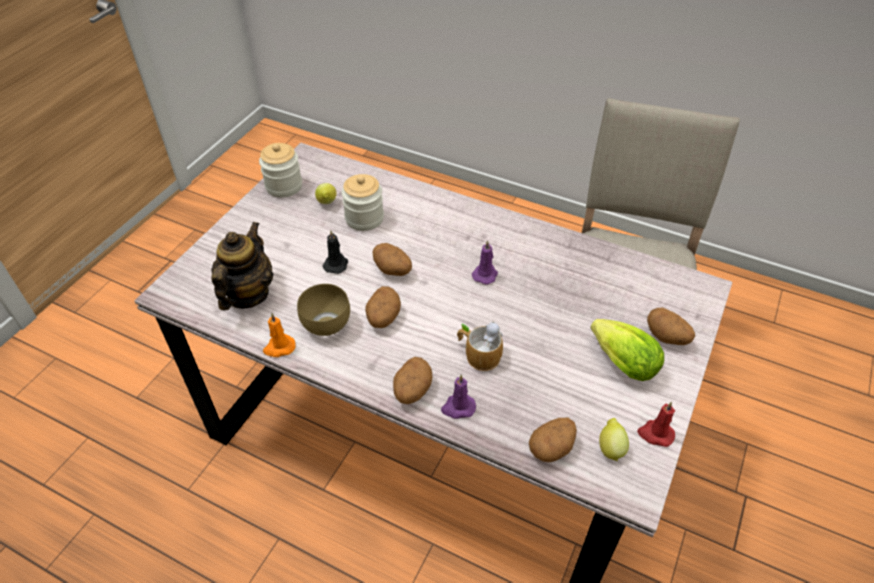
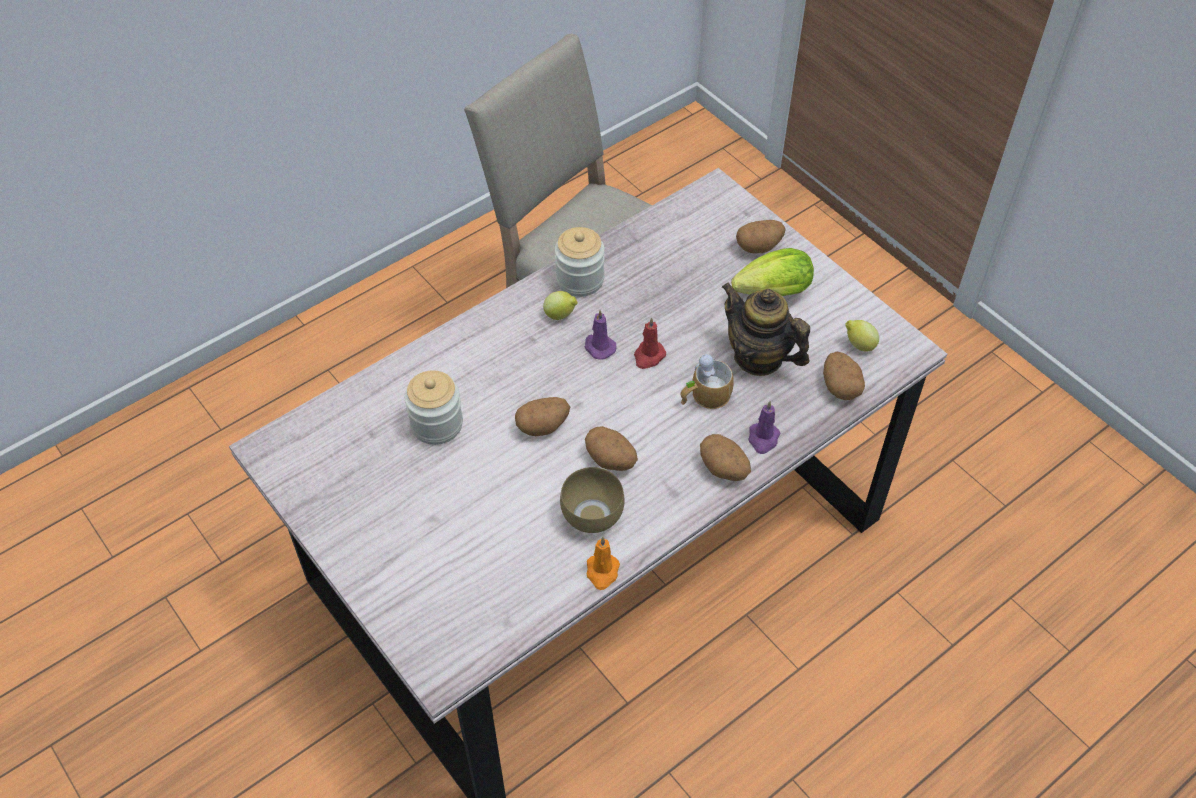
camera: 65 degrees left, 5 degrees up
(247, 294) = (497, 583): teapot -> teapot (759, 357)
(284, 186) = (314, 490): jar -> jar (580, 279)
(327, 203) = (382, 453): lemon -> lemon (561, 315)
(336, 264) = (499, 477): black candle -> none
(655, 434) = (858, 308): red candle -> red candle (648, 356)

